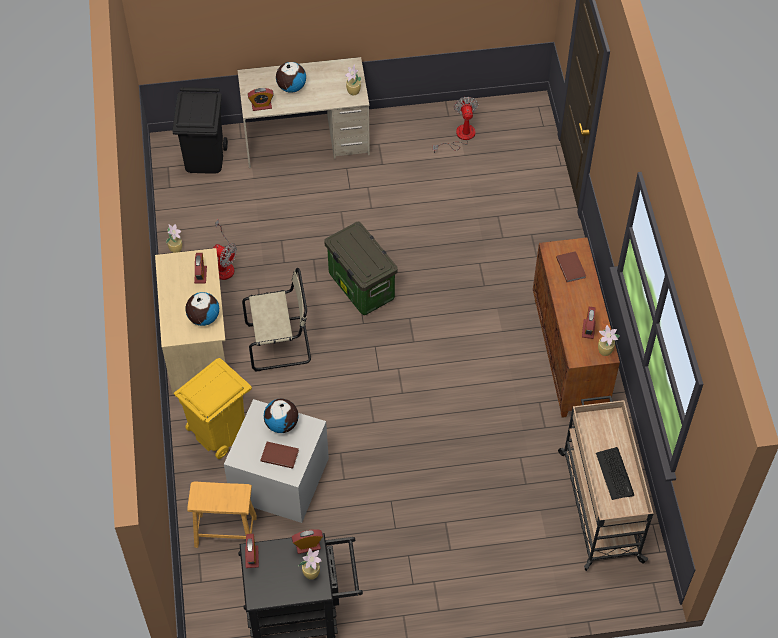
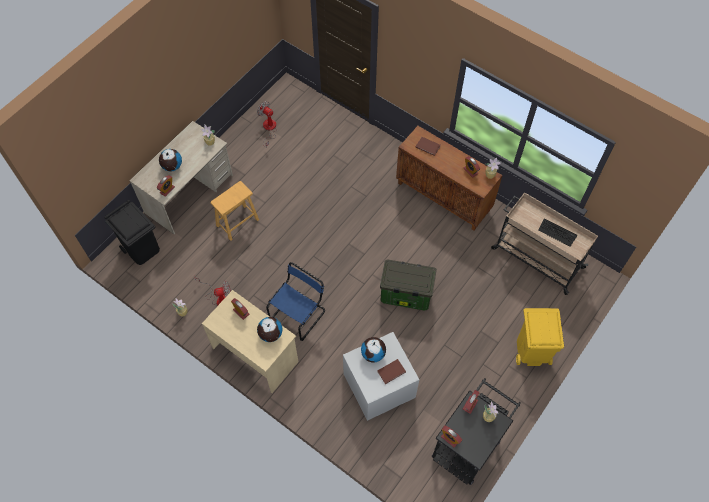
camera: 45 degrees left, 5 degrees up
(219, 431) = (320, 390): yellow trash can -> yellow trash can (531, 351)
(225, 531) = (383, 439): brown stool -> brown stool (237, 222)
(281, 343) = (299, 314): beige chair -> blue chair
(360, 286) = (305, 248): storage box -> storage box (405, 295)

